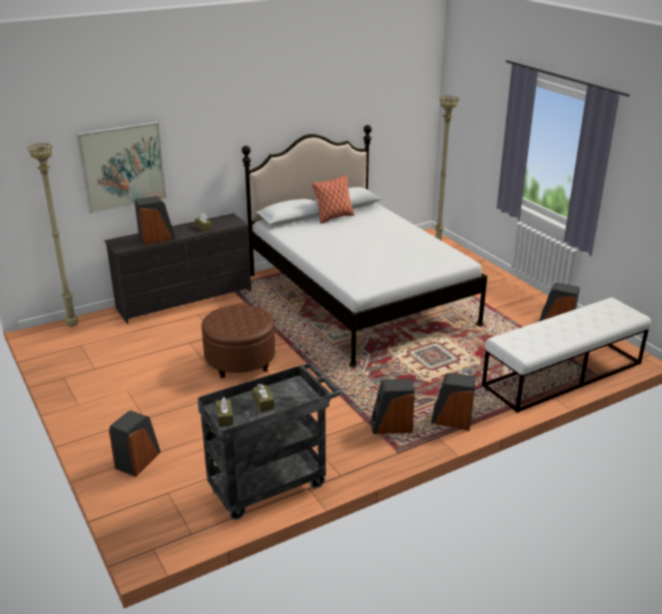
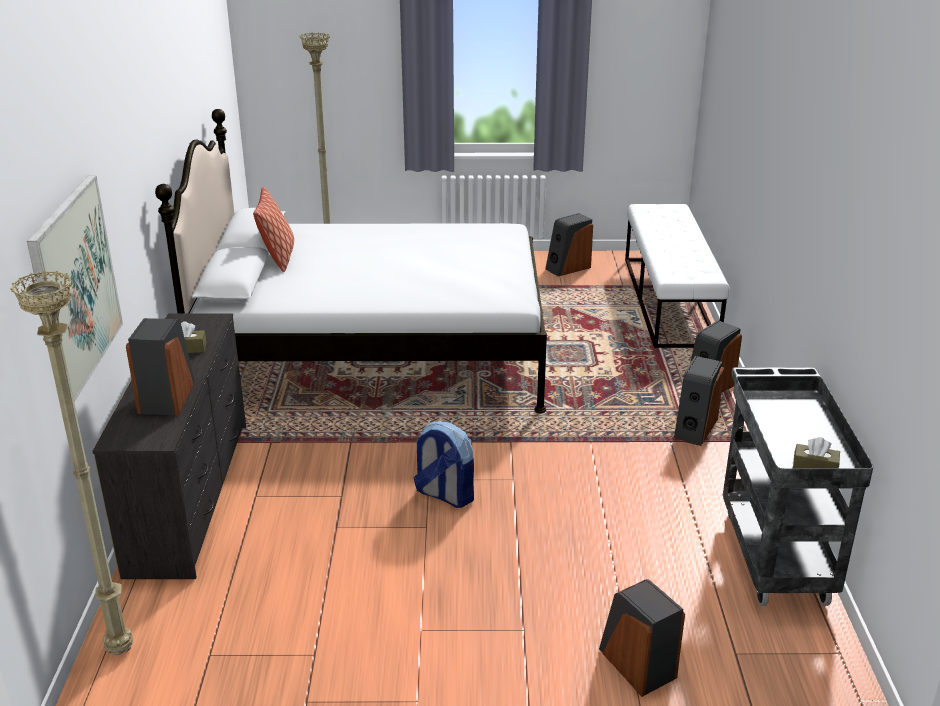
camera: 60 degrees left, 0 degrees up
(240, 362) = (444, 495): brown ottoman -> backpack
(263, 403) = (791, 431): brown tissue box -> none

